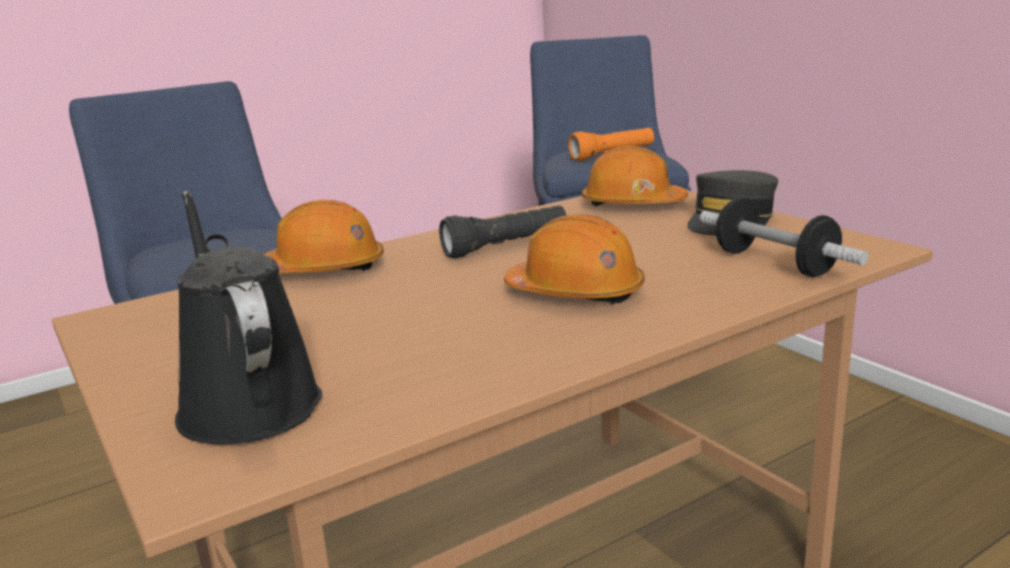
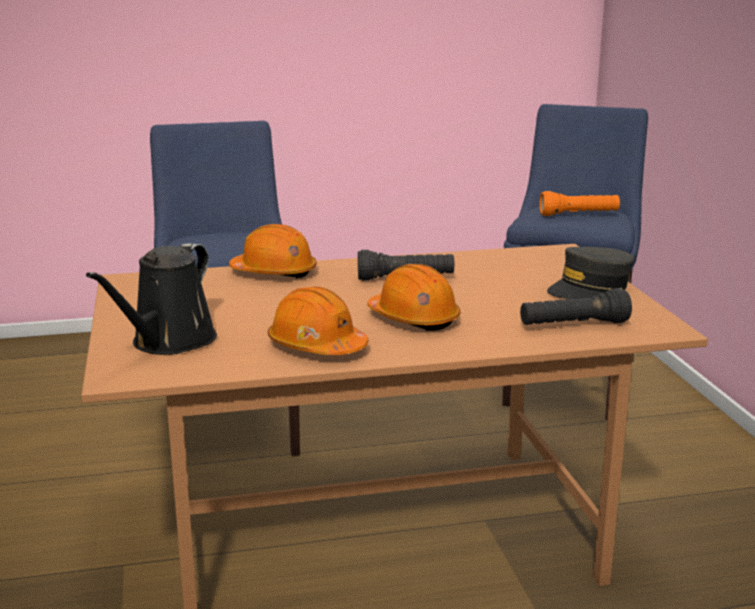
camera: 20 degrees right, 0 degrees up
(246, 401) = (169, 342): black watering can -> black watering can turned 150 degrees counterclockwise
(632, 204) = (534, 262): orange hard hat -> orange hard hat (316, 346)
(774, 263) = (573, 325): dumbbell -> black flashlight

